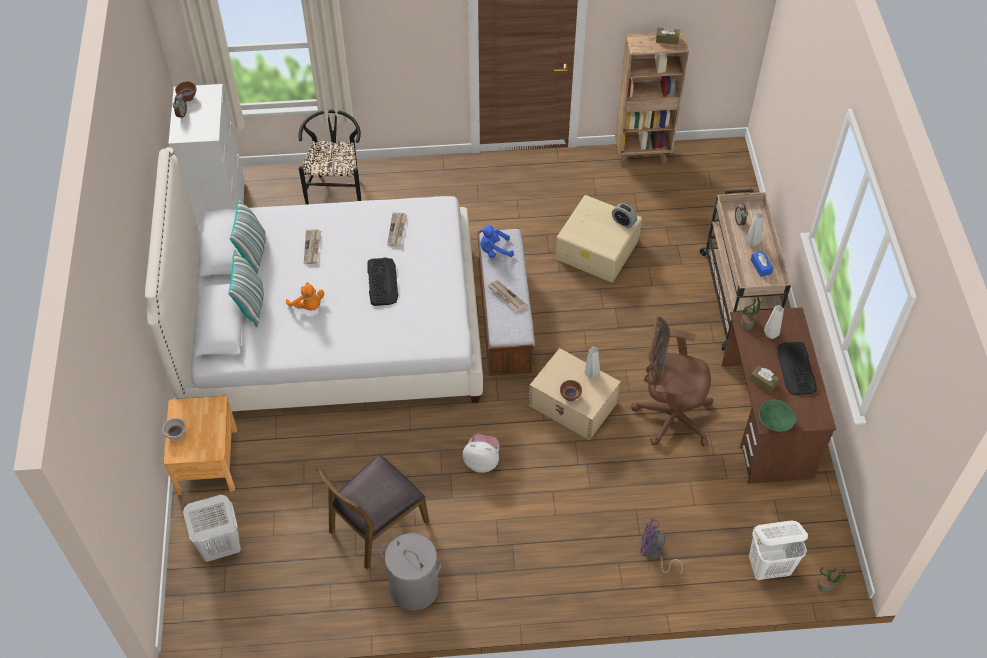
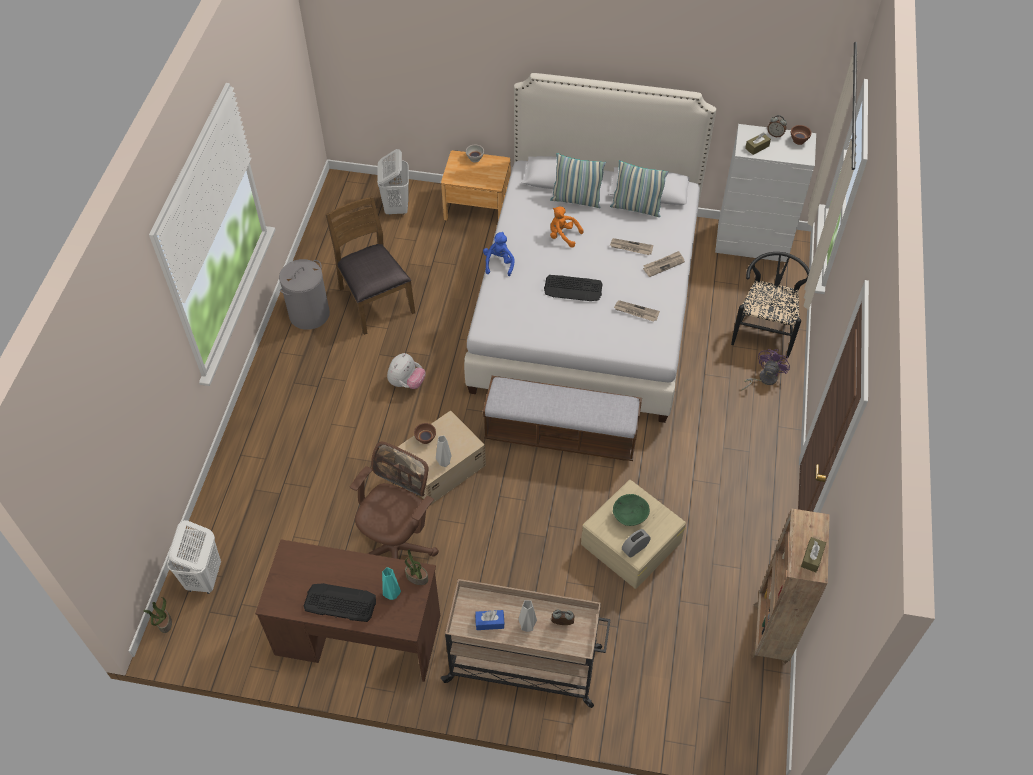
camera: 105 degrees right, 0 degrees up
(308, 306) = (563, 235): orange plush toy -> orange plush toy turned 60 degrees clockwise
(337, 189) = (764, 331): black chair -> black chair turned 90 degrees counterclockwise
(494, 251) = (607, 402): blue plush toy -> blue plush toy (499, 263)
(506, 297) = (545, 399): newspaper -> newspaper (663, 264)
(654, 554) = (261, 488): purple fan -> purple fan (763, 379)
(763, 382) = (337, 565): brown tissue box -> brown tissue box (757, 147)
(770, 334) = (392, 593): grey vase -> turquoise vase
(774, 422) = (287, 557): green bowl -> green bowl (630, 515)

